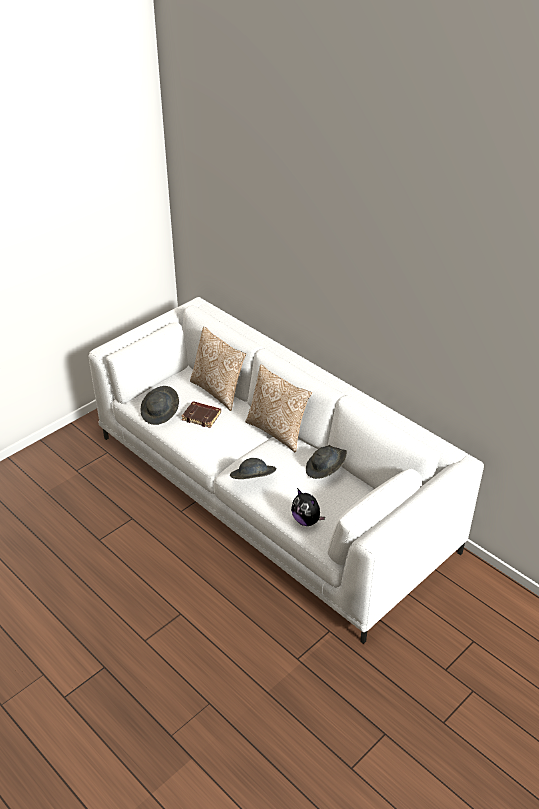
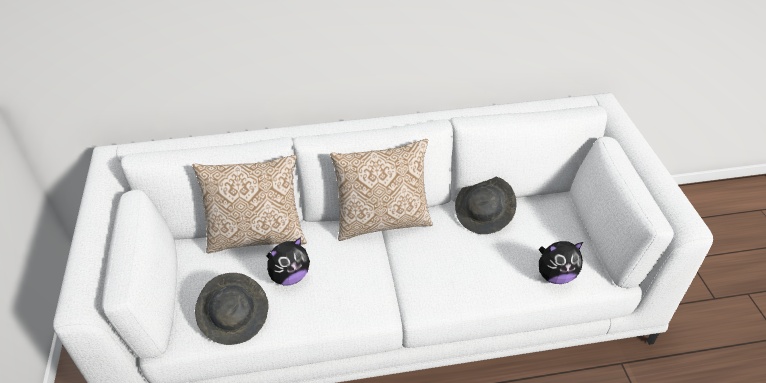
camera: 55 degrees left, 5 degrees up
(202, 416) = (289, 276): brown book -> plush toy
(252, 480) = (452, 288): grey hat -> none

